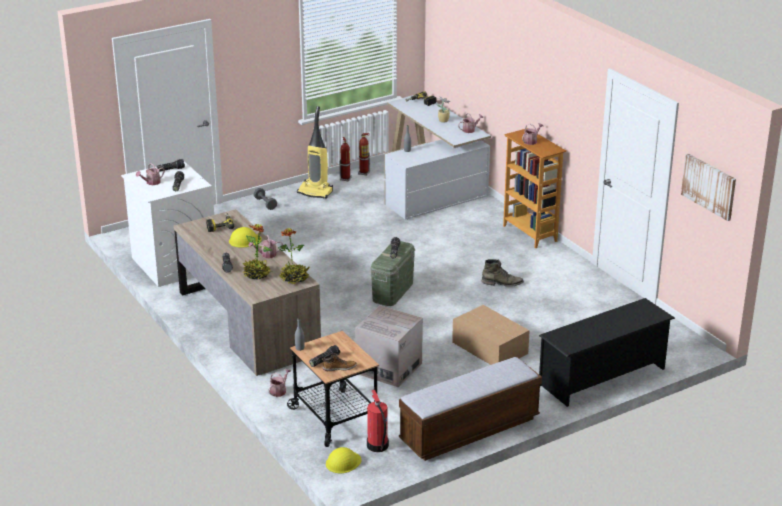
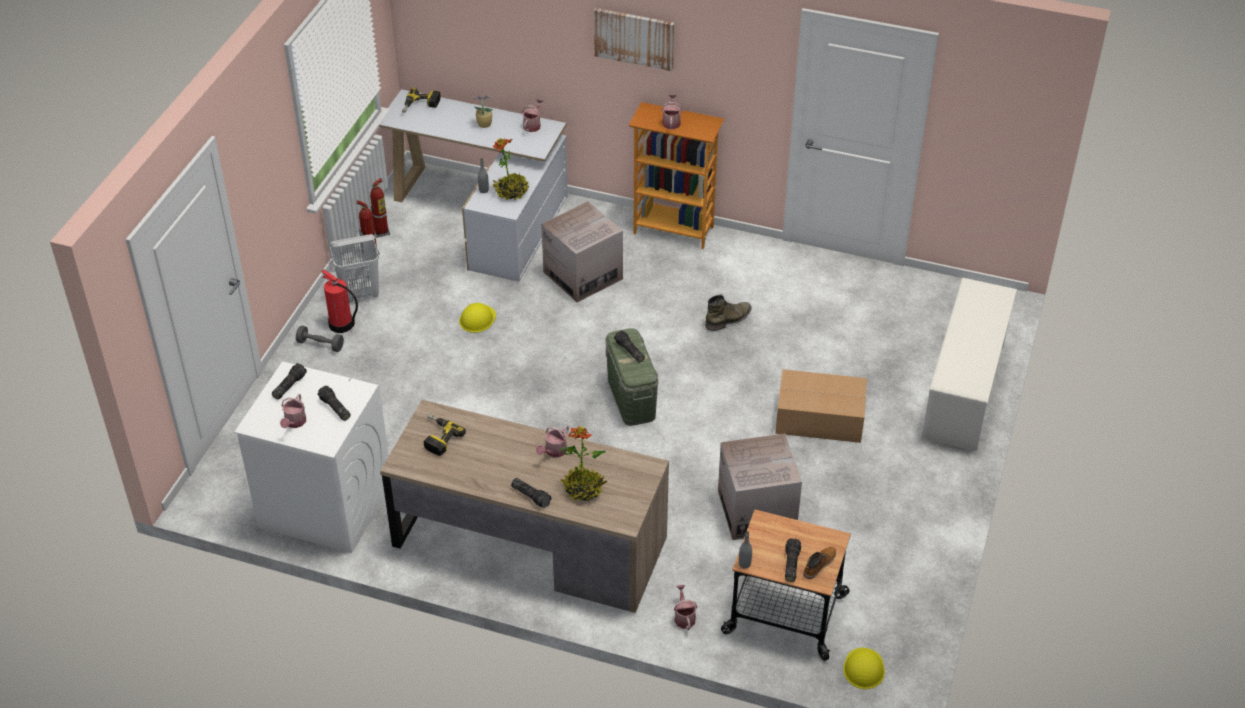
camera: 40 degrees left, 15 degrees up
(244, 240) = (499, 443): yellow hard hat -> yellow hard hat (477, 319)
(294, 279) = (632, 469): potted plant -> potted plant (511, 192)
(315, 192) = (360, 293): vacuum cleaner -> white laundry basket
(377, 446) = (870, 623): fire extinguisher -> fire extinguisher (342, 325)
(446, 231) = (583, 275): none -> cardboard box
(469, 430) = (927, 542): bench -> none
(602, 377) = (963, 391): black shoe rack -> white shoe rack
(709, 186) = (999, 120): picture -> picture (634, 38)

